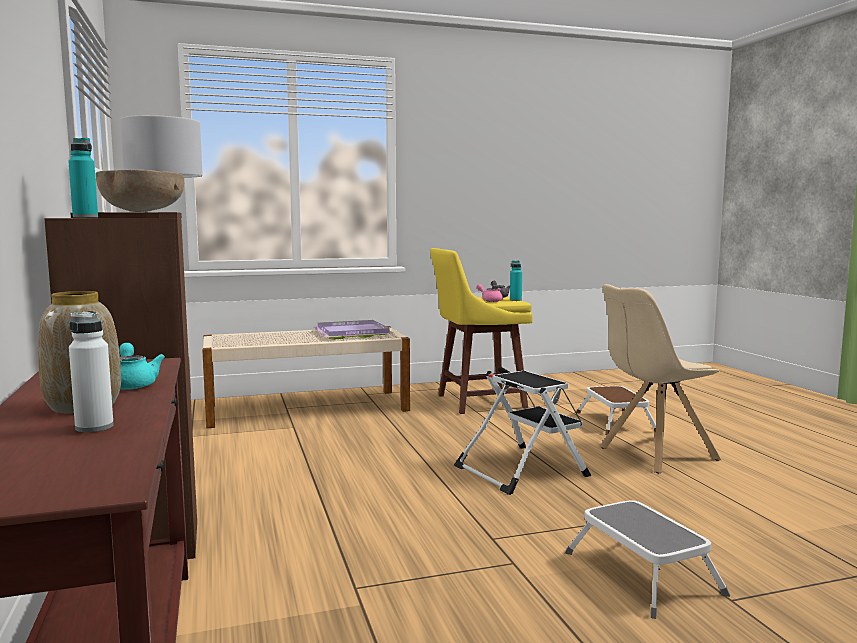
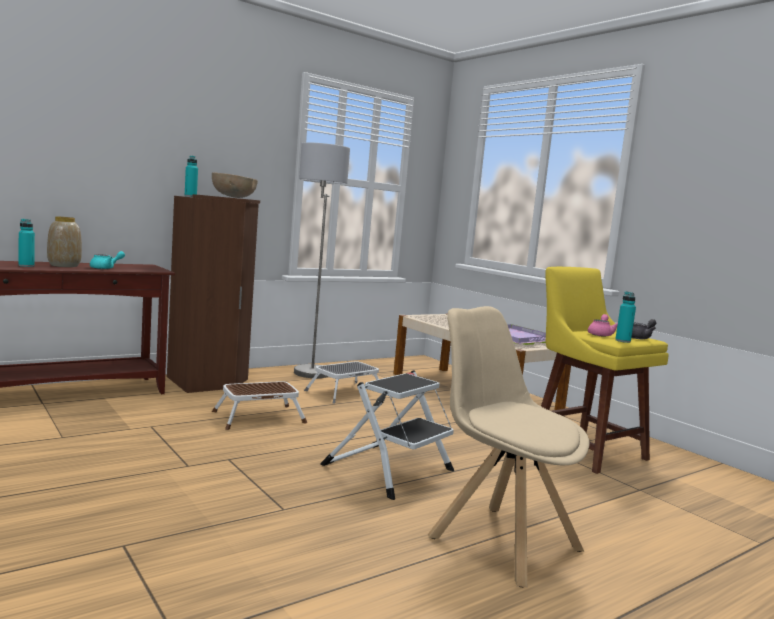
camera: 70 degrees right, 0 degrees up
(94, 427) = (26, 266): white bottle -> turquoise bottle
(616, 422) = (609, 523): brown step ladder -> brown step ladder (259, 417)
(643, 573) = (173, 511): grey step ladder -> grey step ladder (345, 392)

